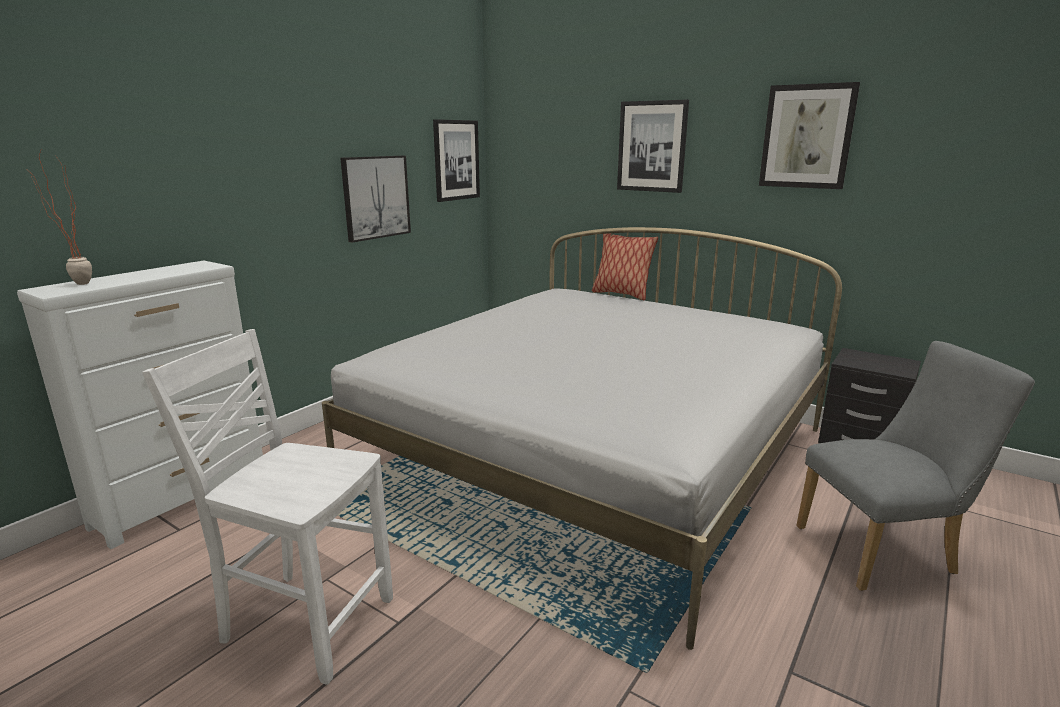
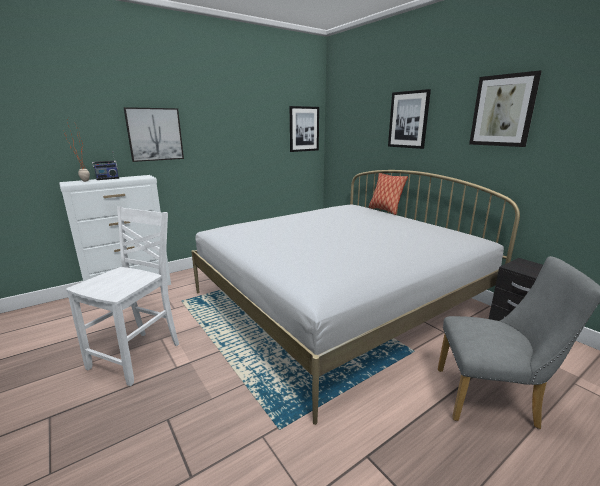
camera: 20 degrees right, 0 degrees up
(125, 275) = (107, 178): none -> radio
(305, 620) = (138, 356): white chair -> white chair turned 75 degrees clockwise
(375, 197) = (250, 148): picture -> picture (155, 134)

